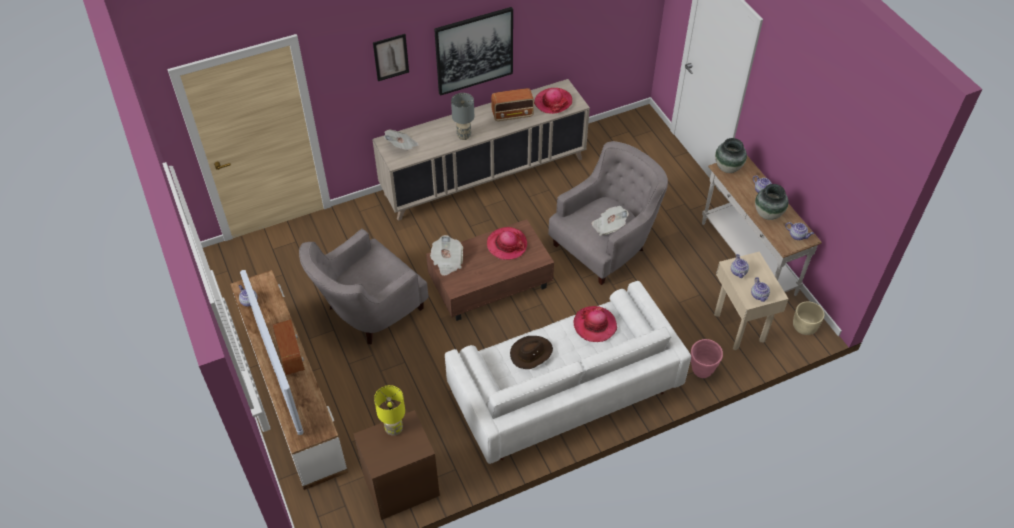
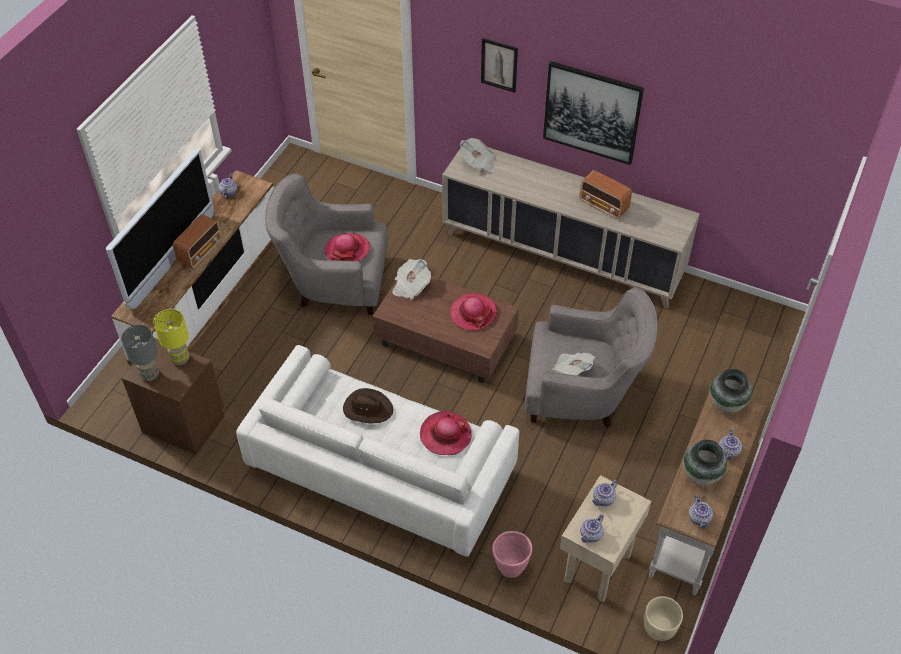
camera: 50 degrees right, 0 degrees up
(463, 136) = (537, 192): grey table lamp -> grey table lamp (149, 375)
(553, 102) = (655, 222): hat -> hat (347, 250)

